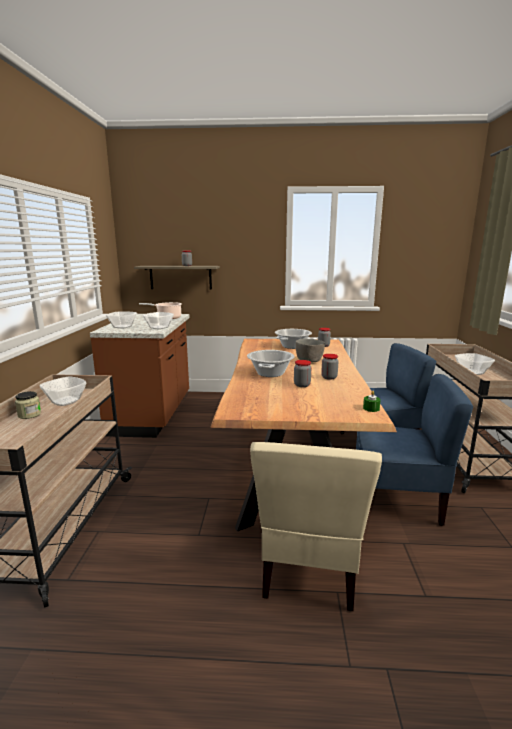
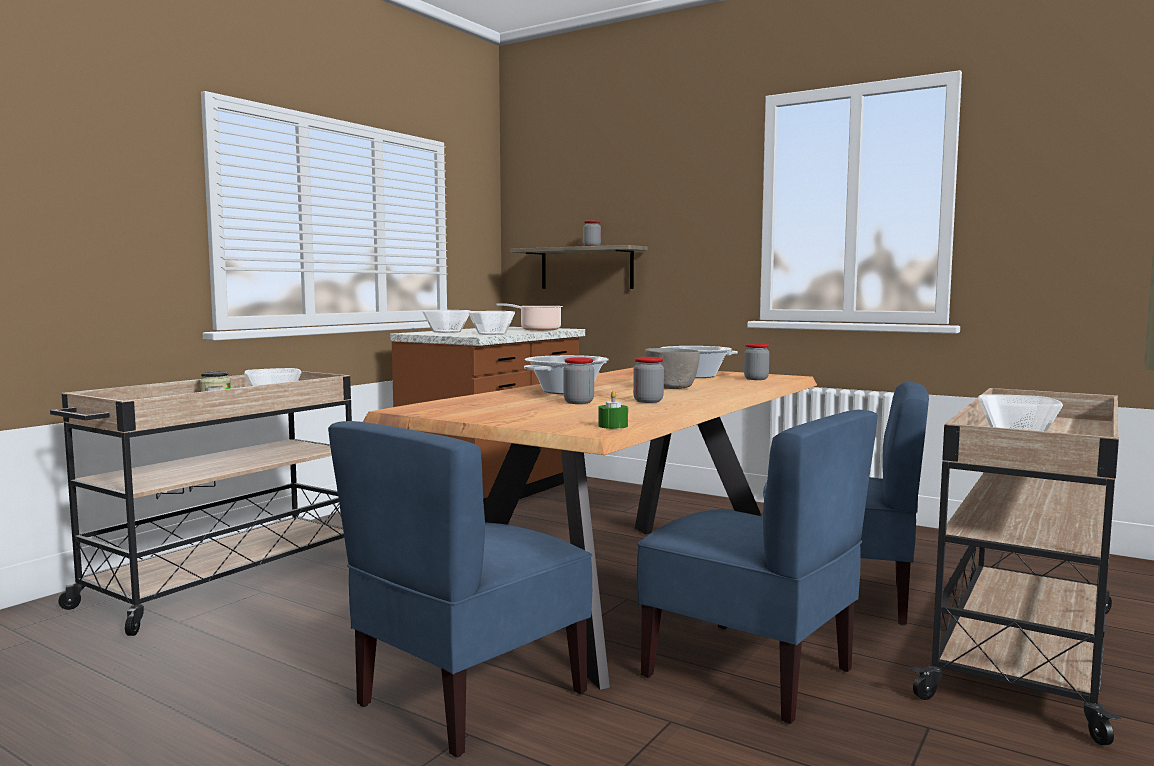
camera: 30 degrees right, 10 degrees down
(309, 567) = (469, 698): beige chair -> blue chair

